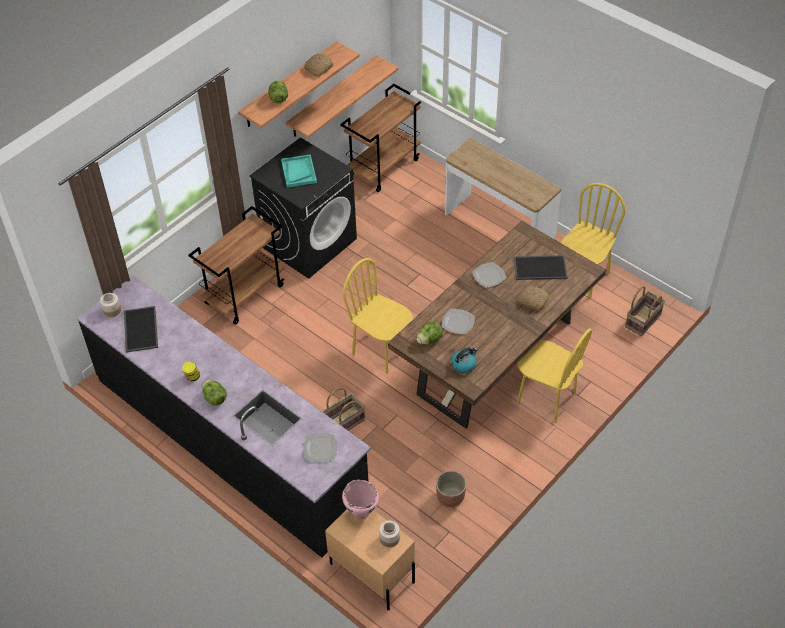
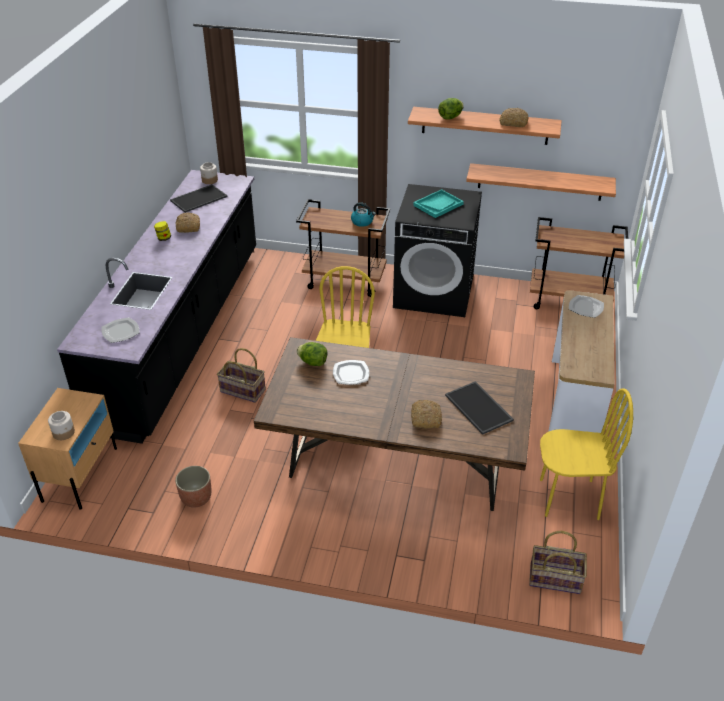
camera: 60 degrees right, 10 degrees down
(186, 353) = (188, 226): none -> bread
(215, 398) = (147, 257): lettuce -> none
(361, 512) = (87, 403): pink cooking pot -> none
(464, 364) = (297, 397): kettle -> kettle (362, 222)
(489, 276) = (433, 374): plate -> plate (586, 308)
(546, 399) = (371, 529): yellow chair -> none

